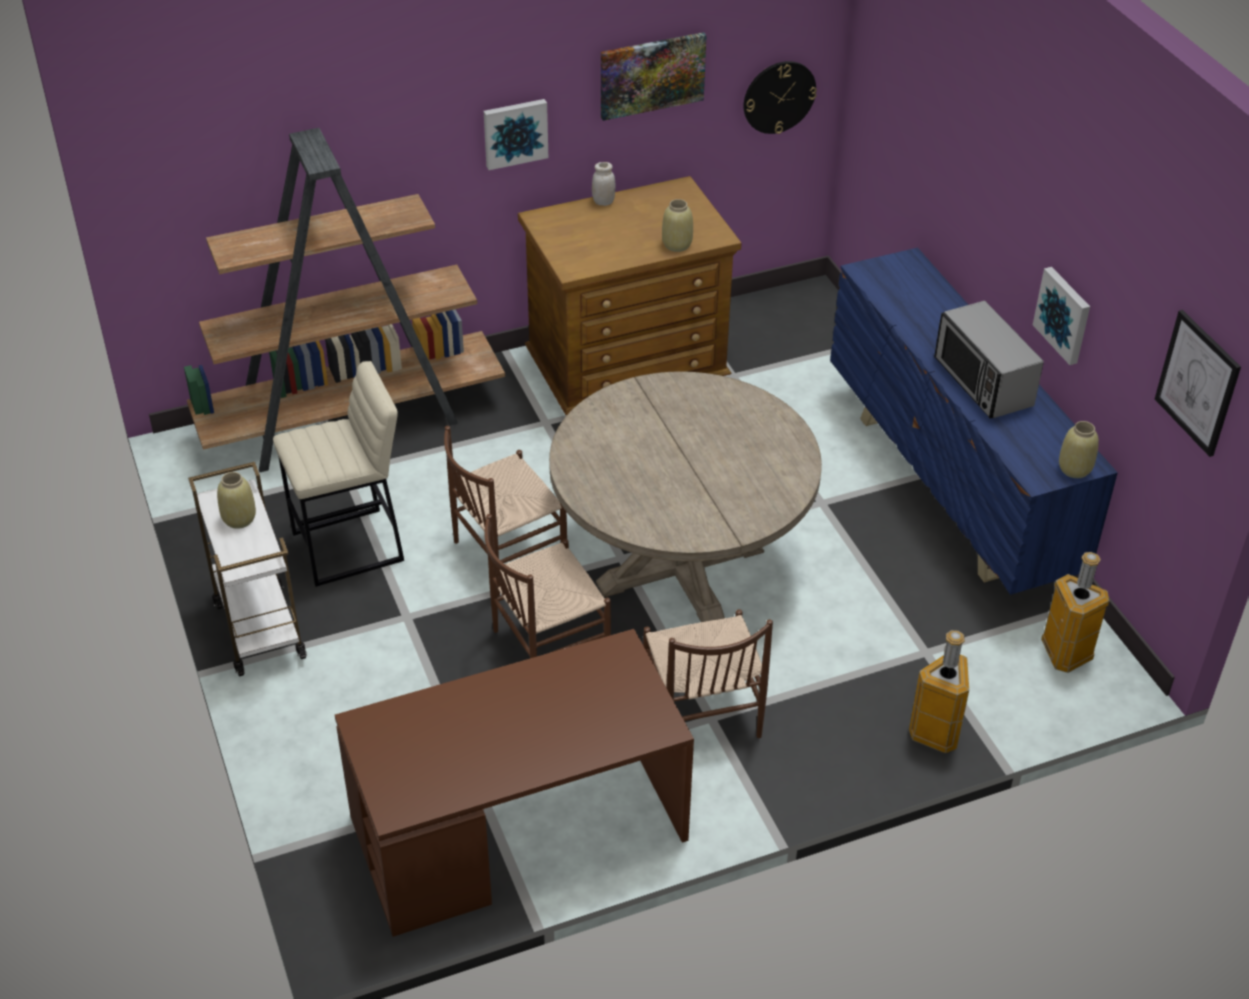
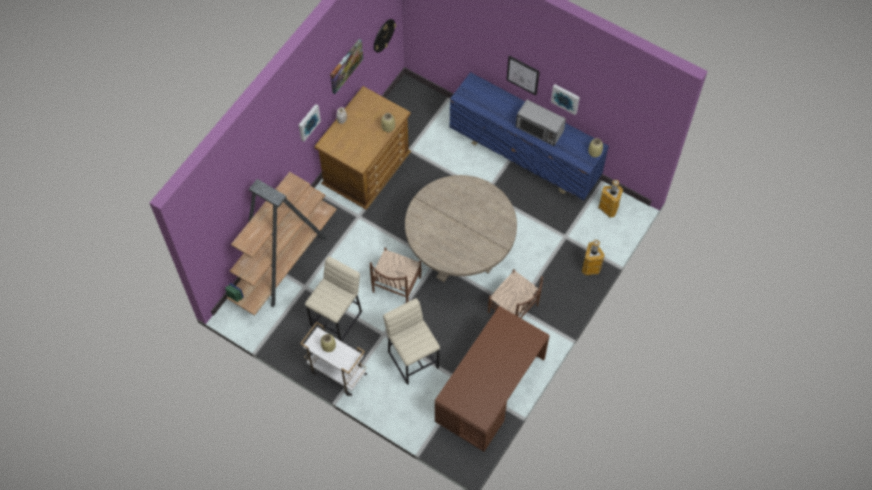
camera: 35 degrees left, 20 degrees up
(419, 686) = (412, 358): none -> beige stool
(545, 649) = (442, 316): brown chair -> none
(1198, 383) = (641, 121): picture -> picture (523, 75)

